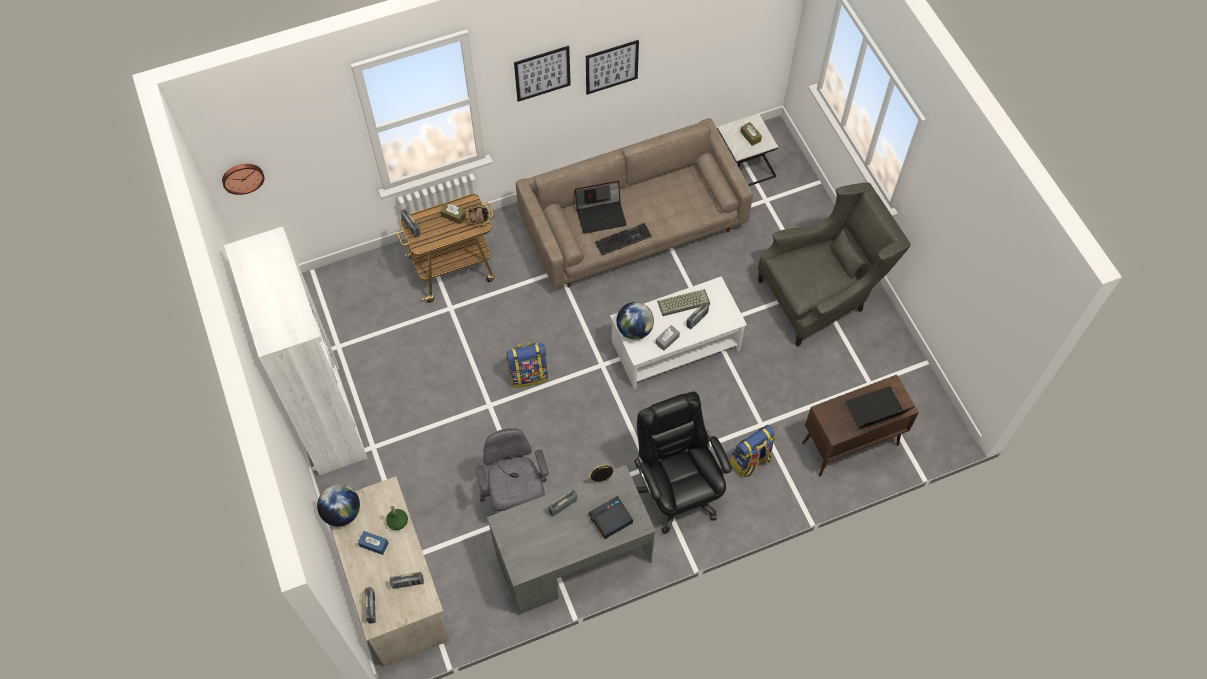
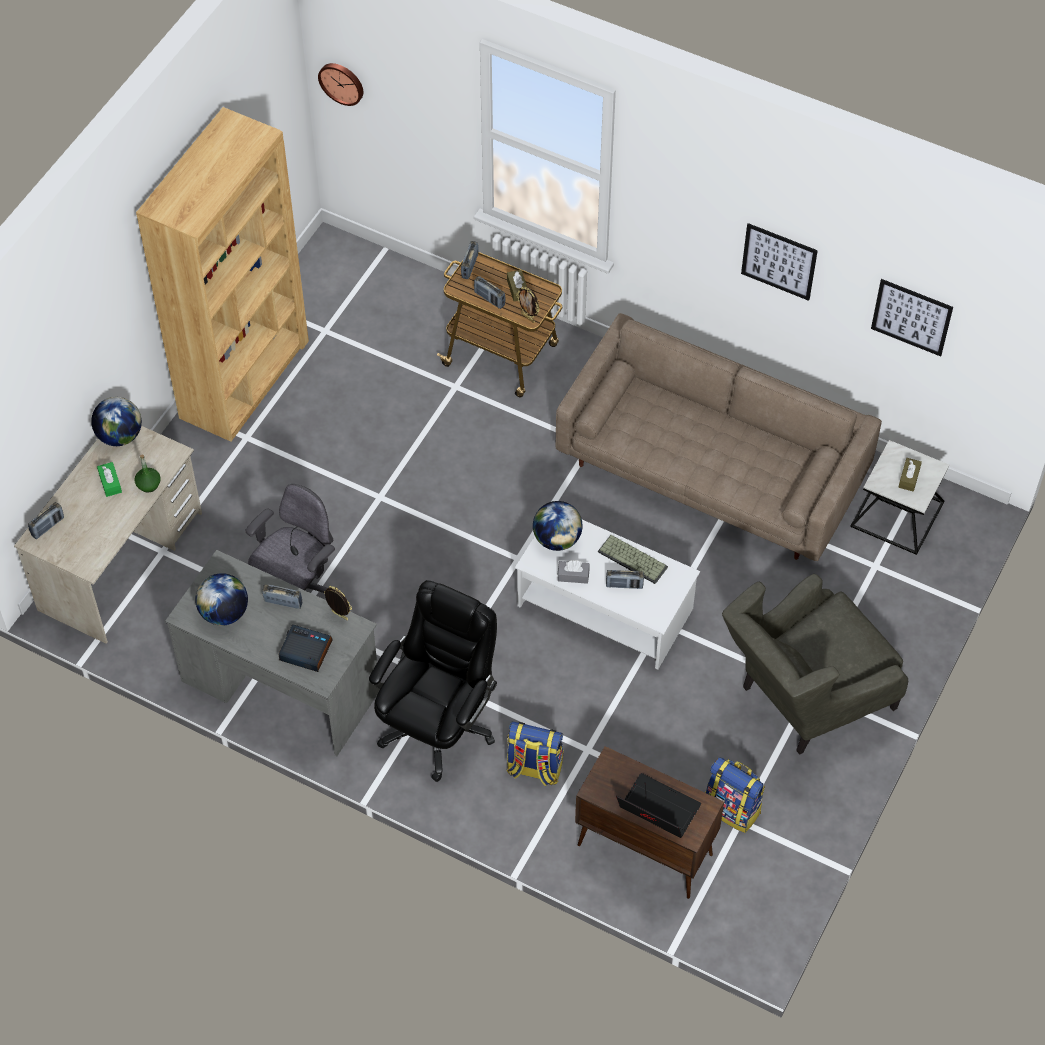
camera: 50 degrees right, 5 degrees down
(328, 416) = (245, 379): white bookcase -> brown bookcase
(374, 544) = (110, 483): blue tissue box -> green tissue box
(408, 583) = (95, 536): radio -> radio (489, 299)
(528, 374) = (445, 505): backpack -> backpack (733, 809)
(539, 546) = (224, 613): none -> globe
(542, 73) = (692, 206): picture -> picture (911, 317)
(601, 215) = (667, 417): laptop -> none
(623, 238) = (659, 456): keyboard -> none
(820, 296) = (804, 699): grey armchair -> grey armchair turned 120 degrees clockwise

